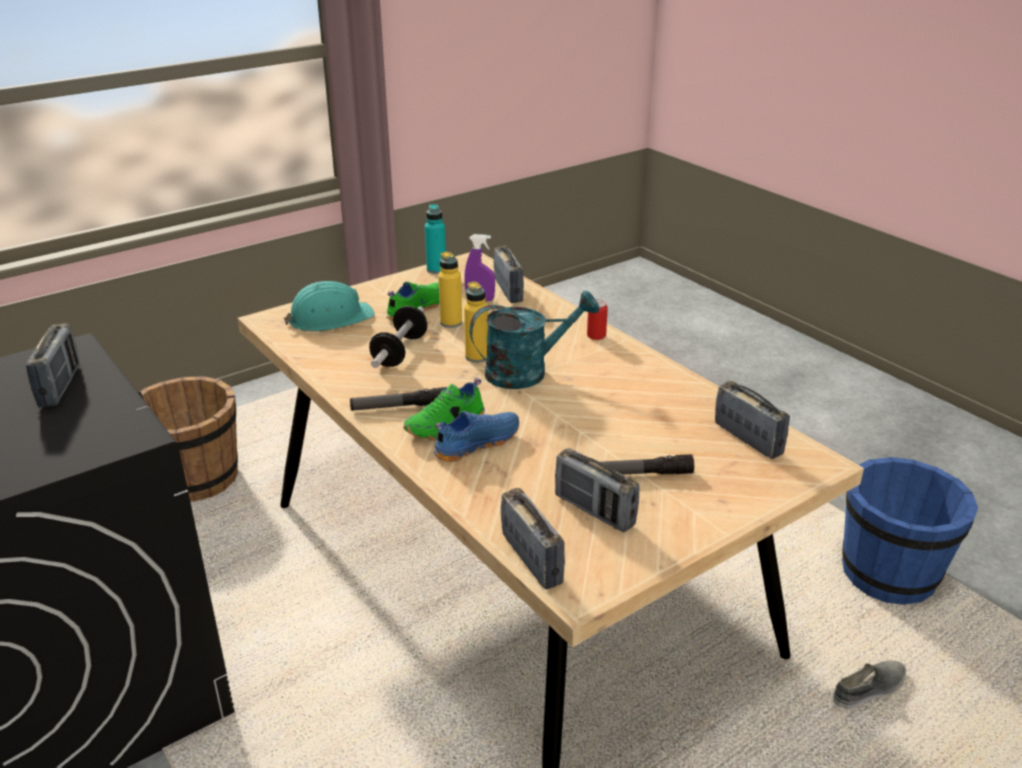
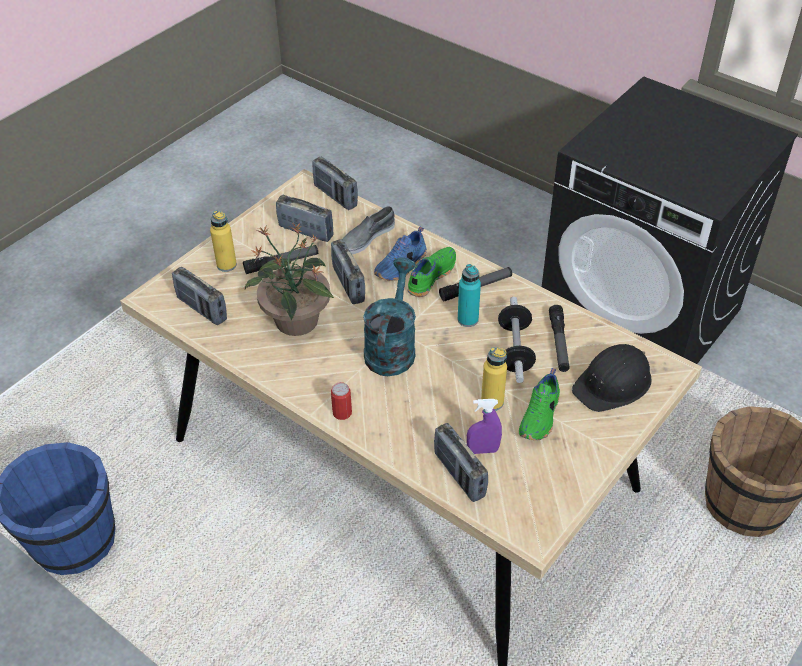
camera: 165 degrees right, 15 degrees up
(60, 386) = (675, 171): radio -> radio (348, 285)
(330, 318) = (613, 383): turquoise hard hat -> black hard hat
(351, 350) = (559, 343): none -> flashlight
(436, 270) = (564, 503): turquoise bottle -> turquoise bottle (468, 319)
(477, 357) = (443, 357): yellow bottle -> yellow bottle (226, 265)
(527, 372) = (391, 347): turquoise watering can -> turquoise watering can turned 135 degrees clockwise
(628, 409) = (296, 322): none -> potted plant
(869, 689) = (122, 427): grey shoe -> grey shoe (366, 237)

